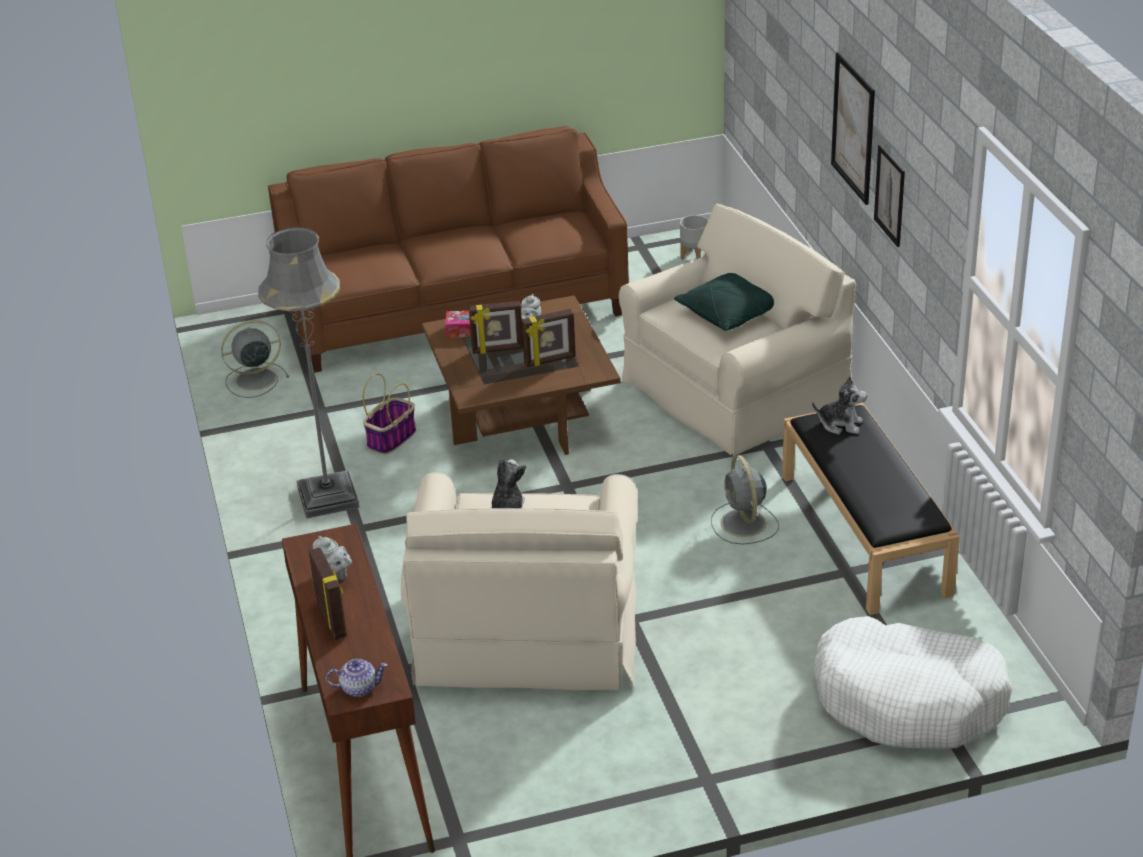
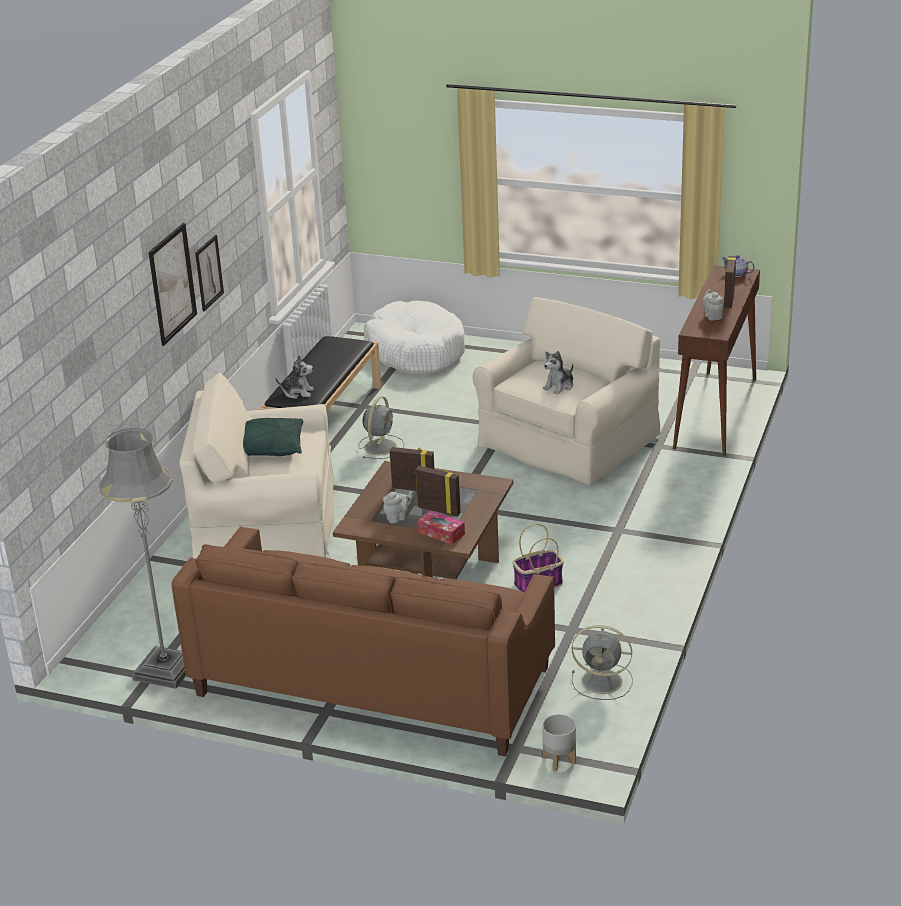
camera: 145 degrees left, 5 degrees down
(328, 497) = (621, 558): grey floor lamp -> grey floor lamp (165, 670)
(694, 256) = (125, 646): grey planter -> grey planter (558, 760)
(840, 424) = (297, 392): plush toy -> plush toy turned 135 degrees clockwise

